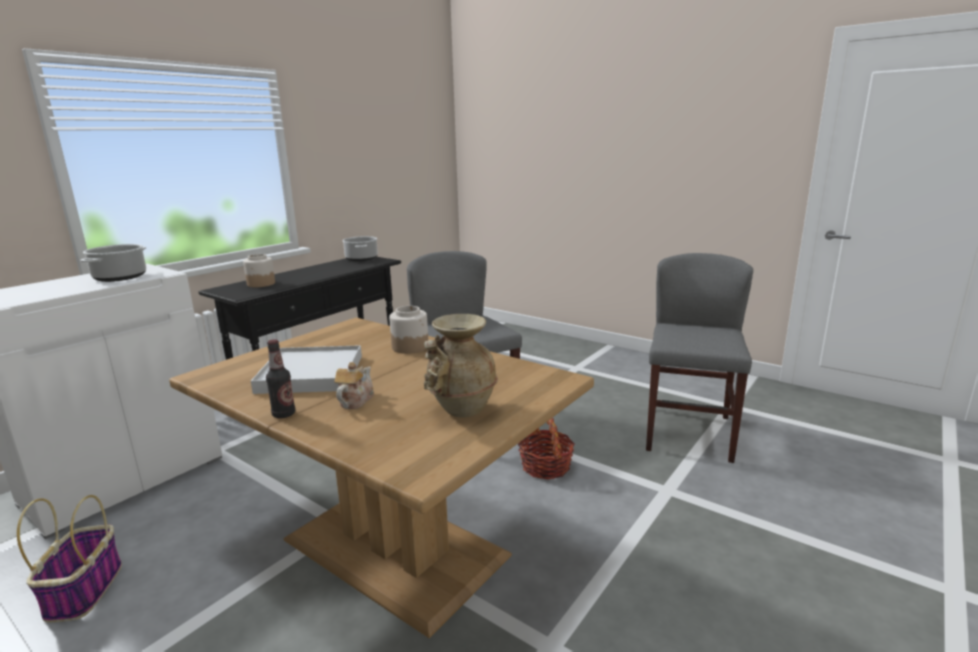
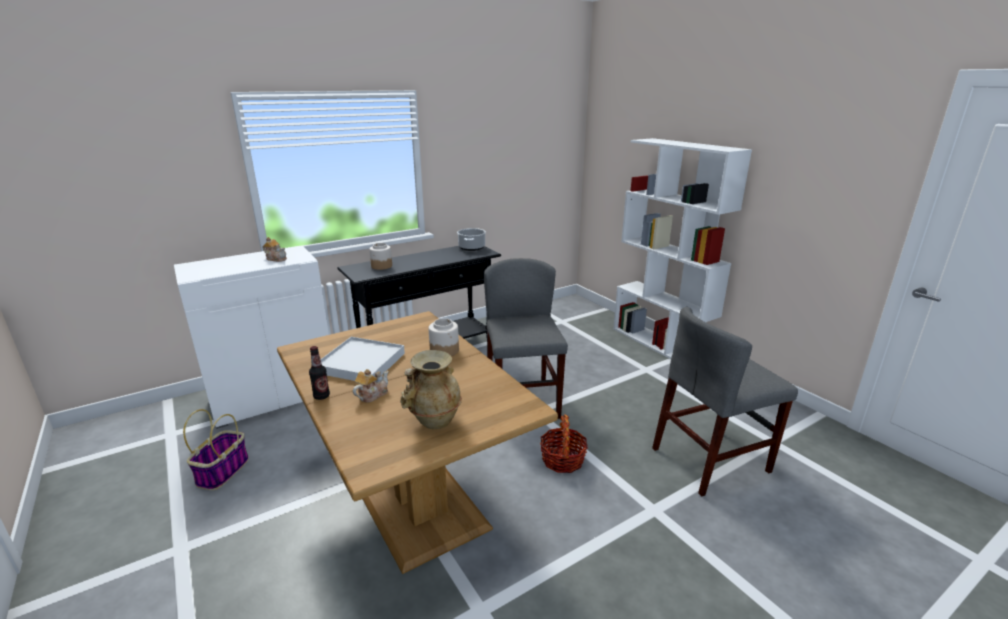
camera: 20 degrees right, 5 degrees up
(120, 277) = (276, 259): cooking pot -> teapot
(576, 344) = (661, 344): none -> white bookcase
(688, 433) = (710, 460): grey chair -> grey chair turned 150 degrees counterclockwise

